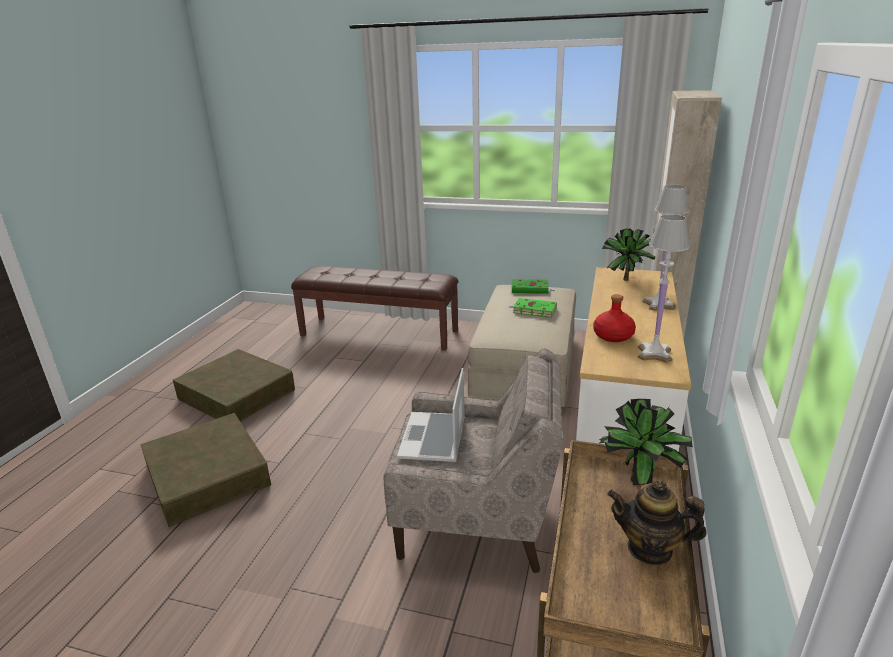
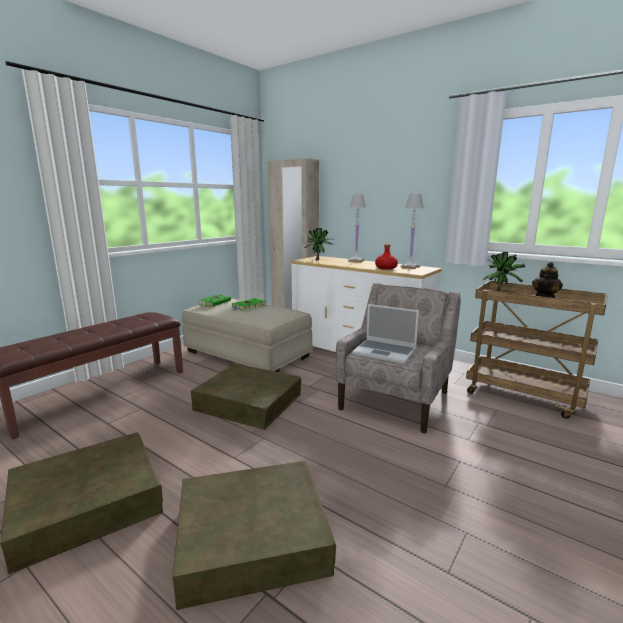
camera: 70 degrees left, 10 degrees down
(405, 408) = (248, 402): none -> brown storage box

